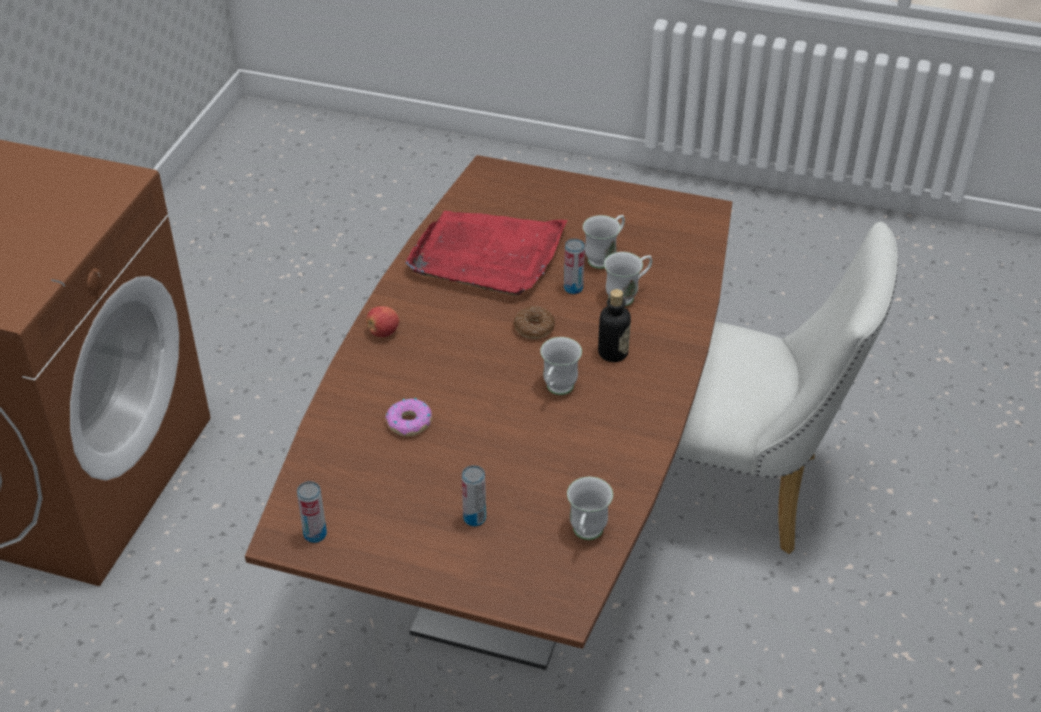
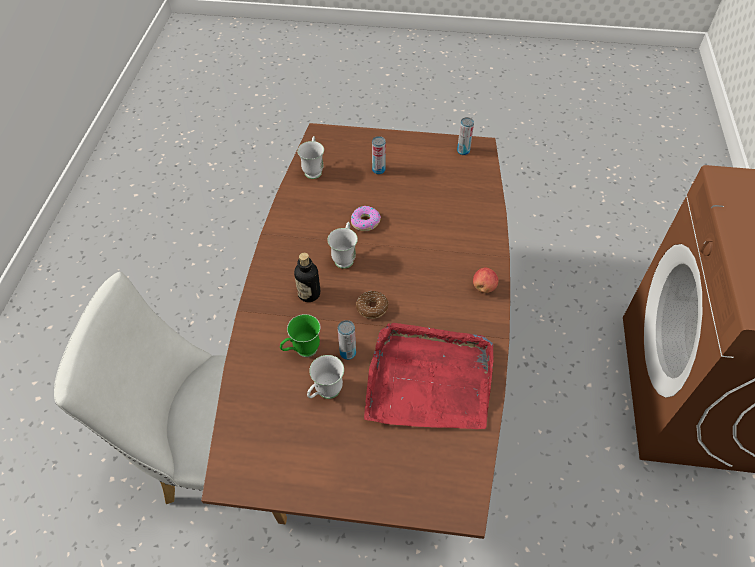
camera: 170 degrees right, 10 degrees up
(409, 422) = (437, 220): donut -> donut (365, 221)
(627, 296) = (302, 351): white mug -> green mug

